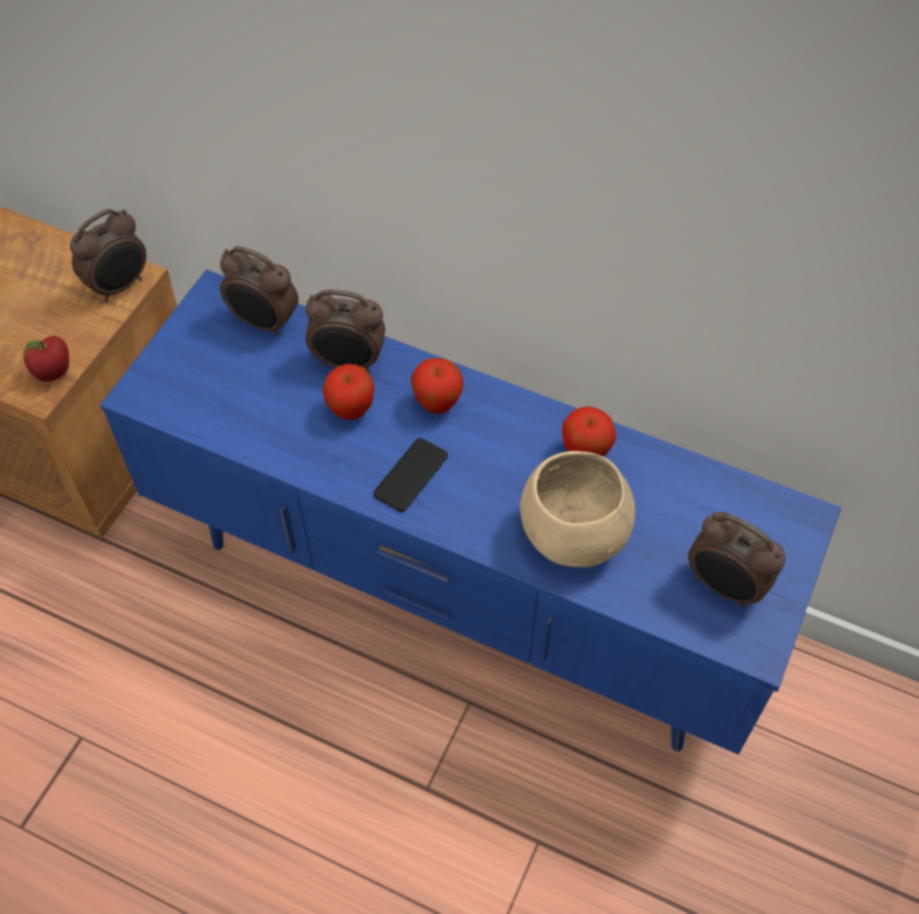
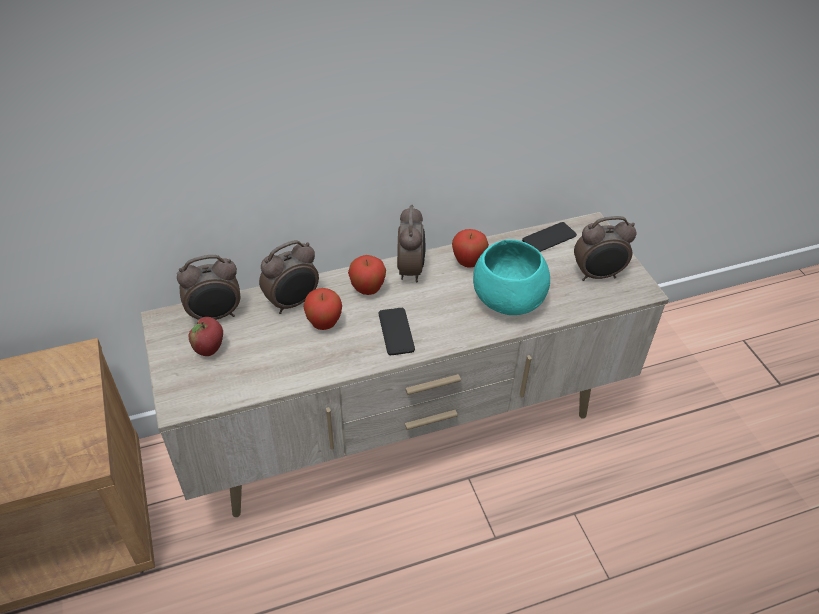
camera: 45 degrees left, 10 degrees down
(54, 374) = (85, 444): apple -> apple (210, 349)
(120, 286) = (75, 366): alarm clock -> alarm clock (411, 270)
(459, 598) = (406, 432): blue tv stand -> beige tv stand
(574, 533) = (508, 300): beige bowl -> turquoise bowl
(724, 493) = (549, 238): none -> phone

